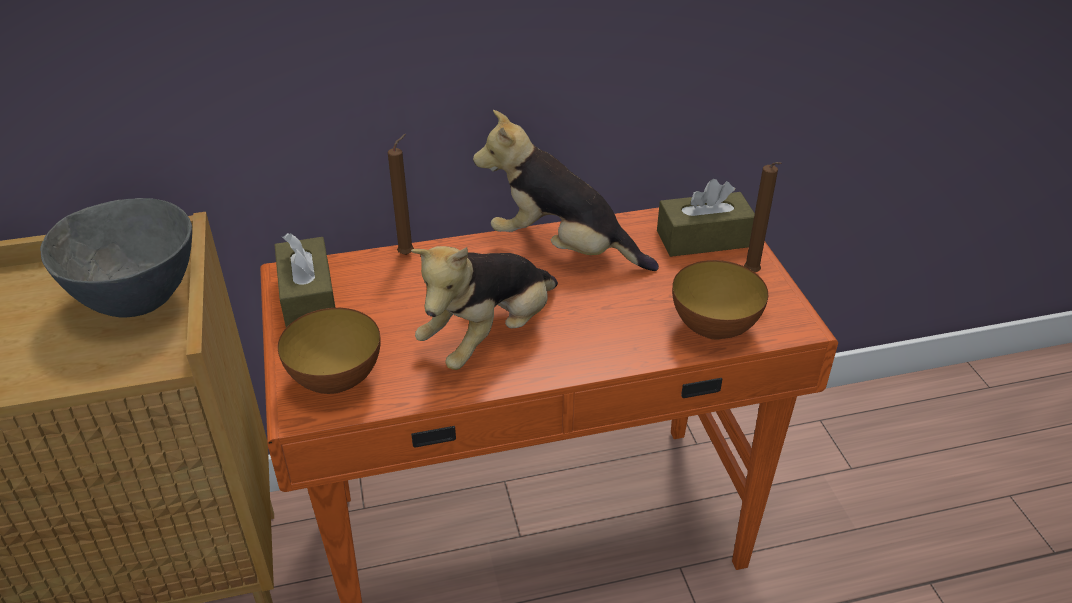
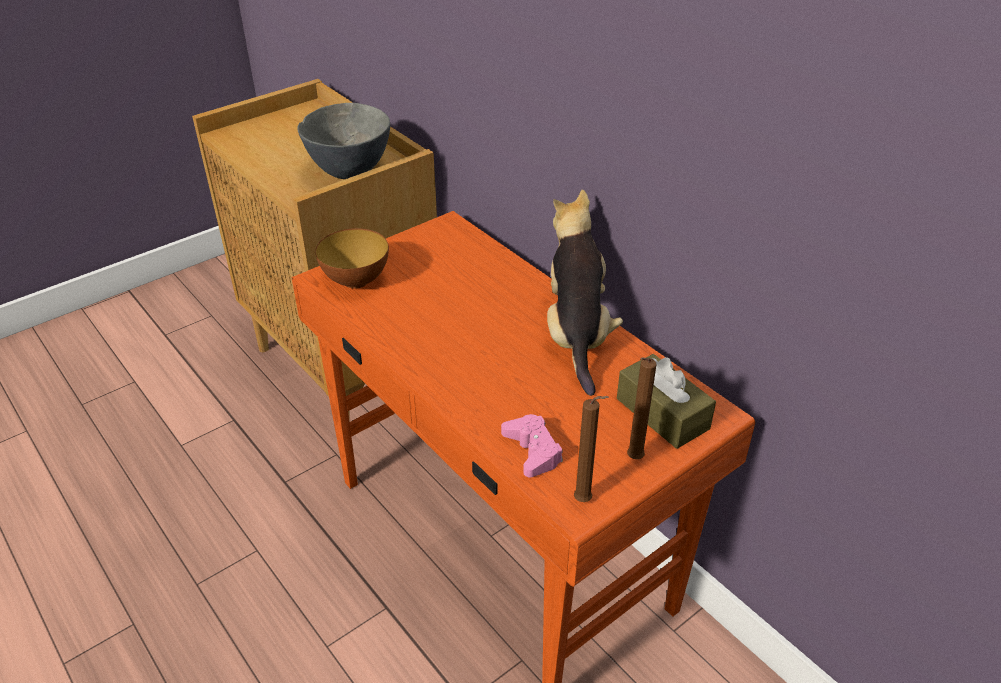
camera: 65 degrees right, 0 degrees up
(308, 298) = (430, 240): brown tissue box -> none
(408, 253) = (509, 263): brown candle -> brown candle (585, 501)
(490, 336) = (441, 331): plush toy -> none
(713, 329) = (532, 451): bowl -> pink game controller

